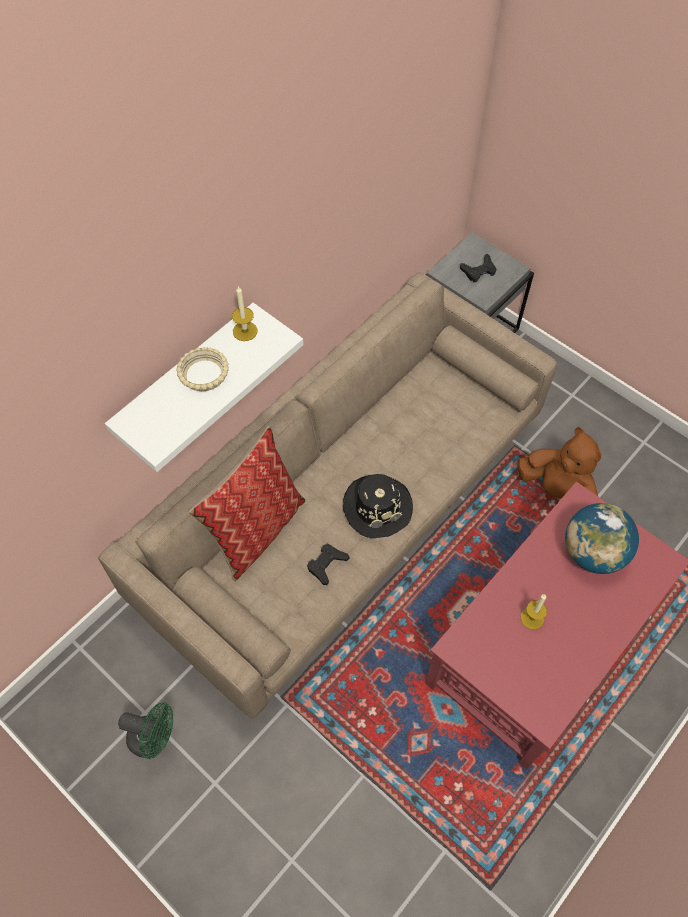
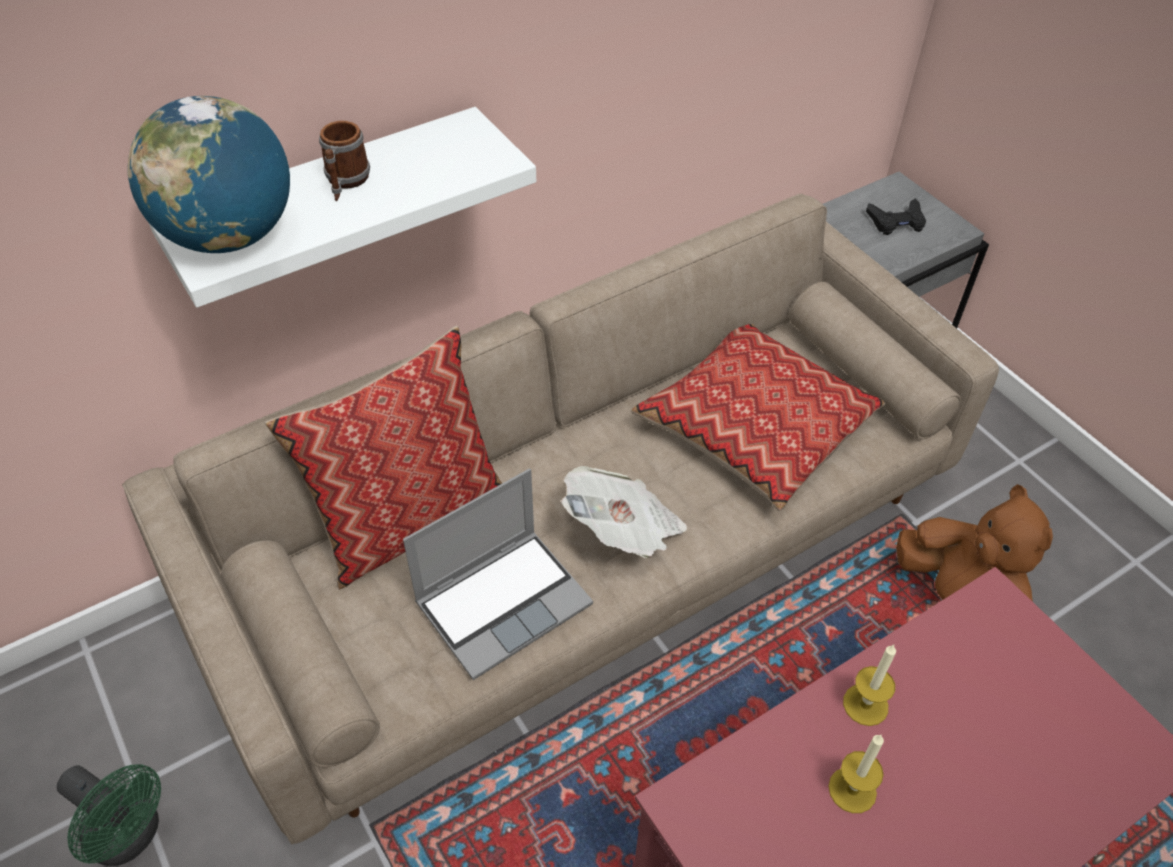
camera: 15 degrees right, 10 degrees down
(204, 374) = (346, 182): beige bowl -> mug
(245, 331) = (443, 139): candle -> candle (865, 704)
(327, 565) = (504, 601): black game controller -> laptop
(377, 507) = (624, 530): black hat -> newspaper
(429, 423) = (755, 425): none -> pillow
(593, 553) = (1002, 699): globe -> globe (230, 236)

